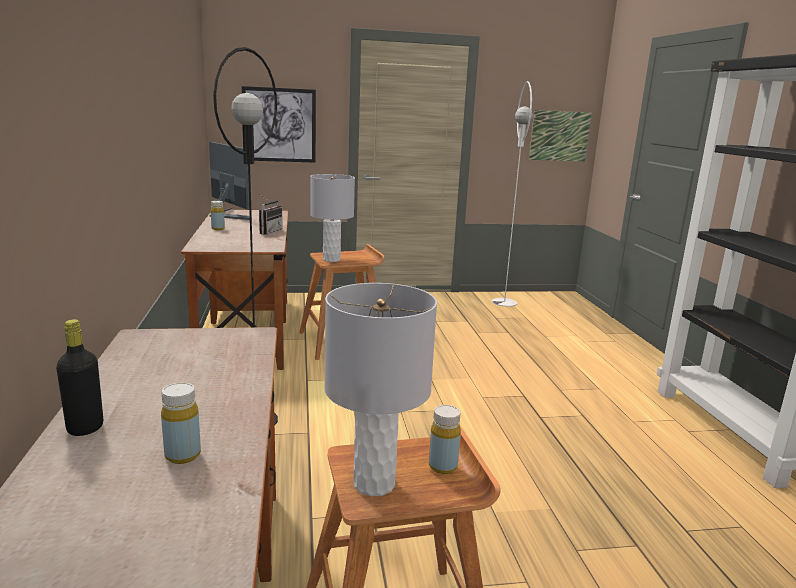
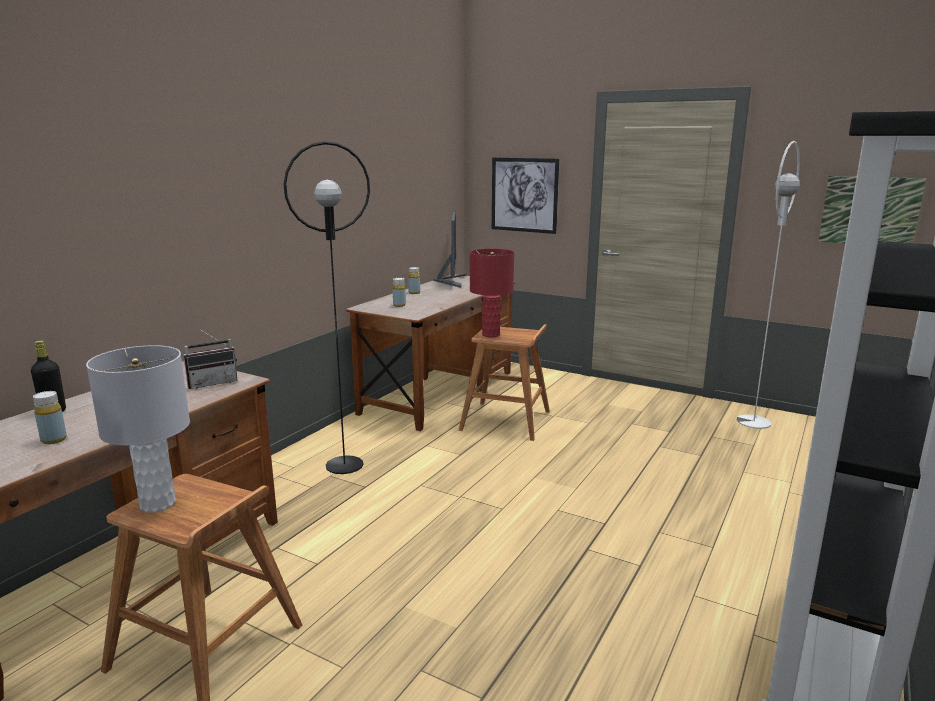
camera: 40 degrees right, 0 degrees up
(268, 231) = (447, 300): radio -> radio (212, 382)
(331, 259) = (490, 334): grey table lamp -> red table lamp
(442, 466) = (210, 511): yellow bottle -> yellow bottle (399, 305)

